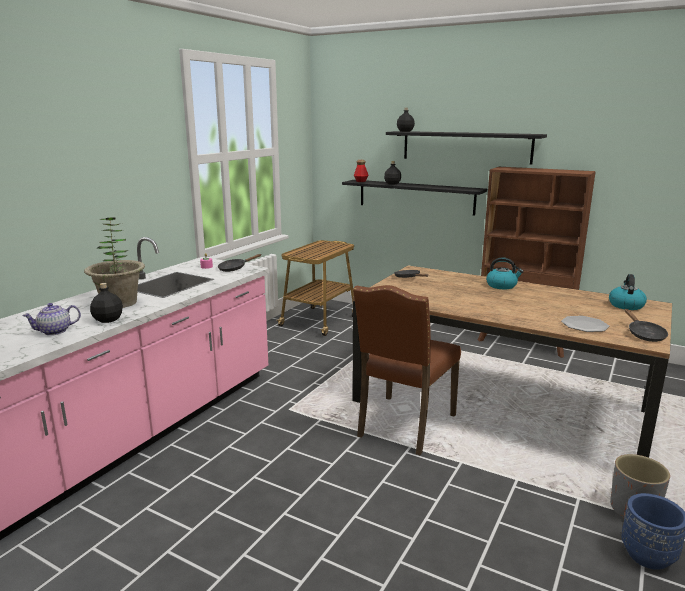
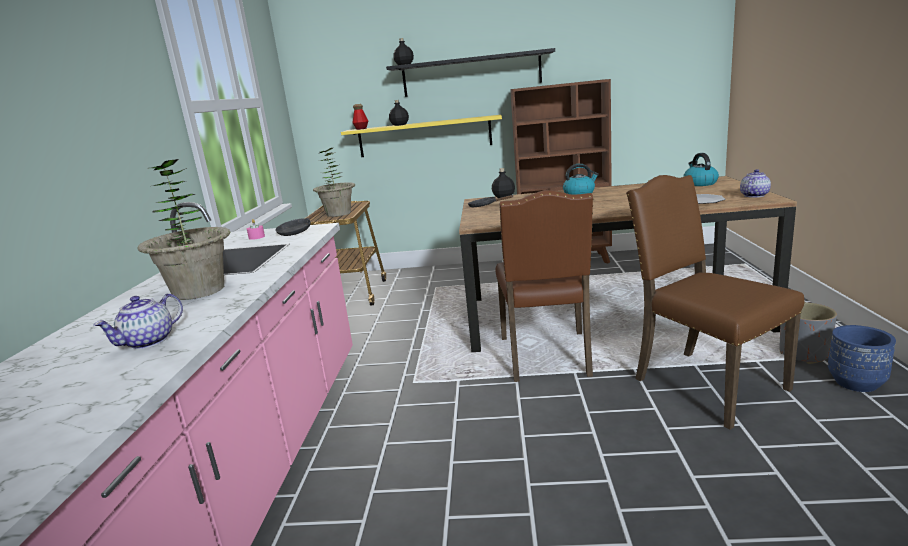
camera: 25 degrees left, 0 degrees up
(108, 319) = (215, 308): black bottle -> black bottle (503, 197)
(316, 252) = (338, 214): none -> potted plant
(415, 196) = (424, 136): black shelf -> yellow shelf
(503, 498) = (705, 384): none -> brown chair
(644, 334) = (753, 195): black frying pan -> teapot

